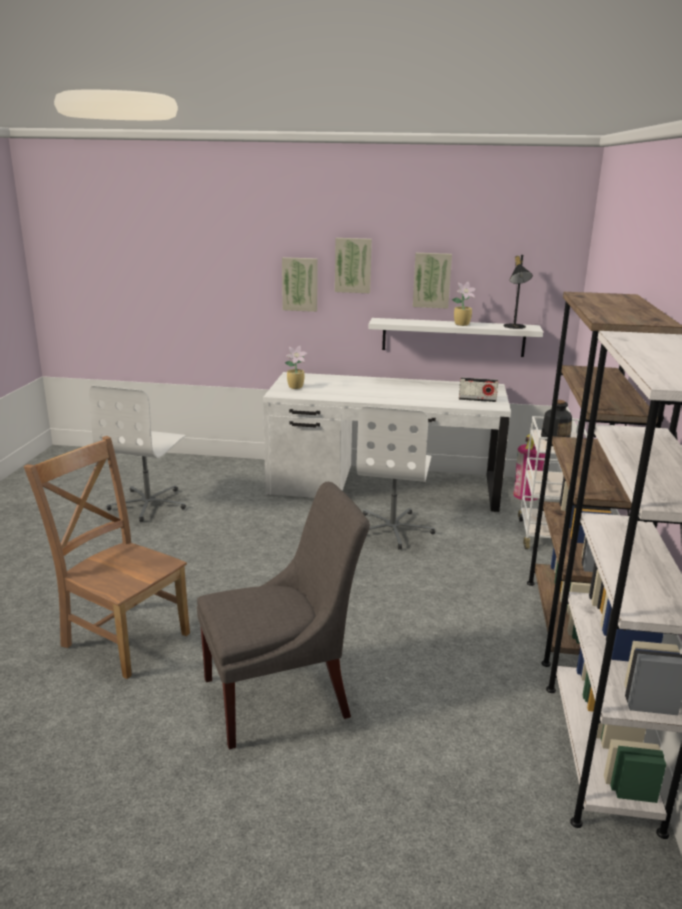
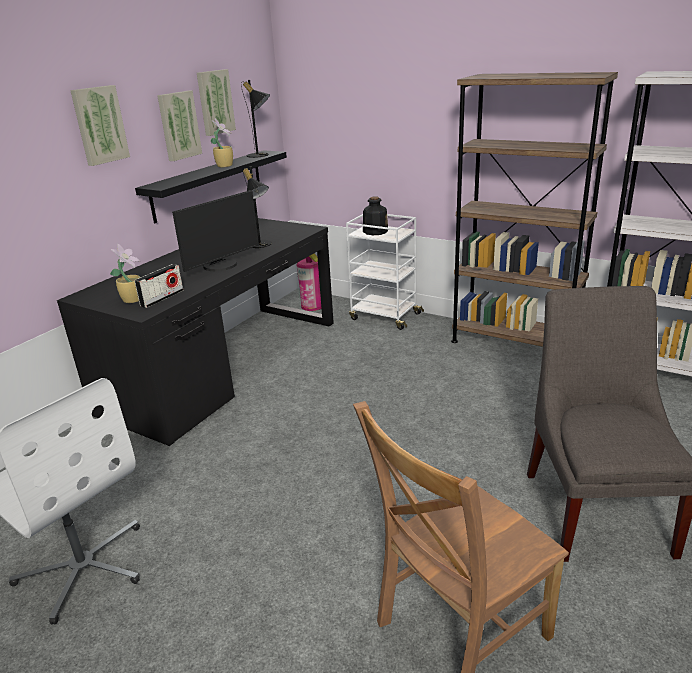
camera: 65 degrees left, 5 degrees up
(300, 284) = (42, 168): picture -> picture (214, 102)
(376, 396) = (221, 265): none -> monitor
(384, 485) = (226, 365): white desk -> black desk
(393, 529) = (322, 380): white office chair -> none
(433, 398) = (261, 245): none -> black table lamp
(453, 337) = (208, 184): white shelf -> black shelf
(477, 399) = (285, 231): radio -> radio (162, 298)

